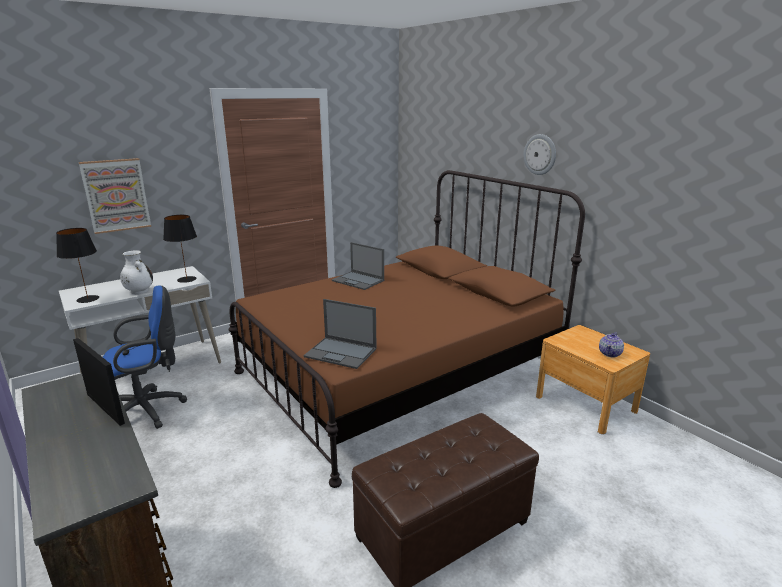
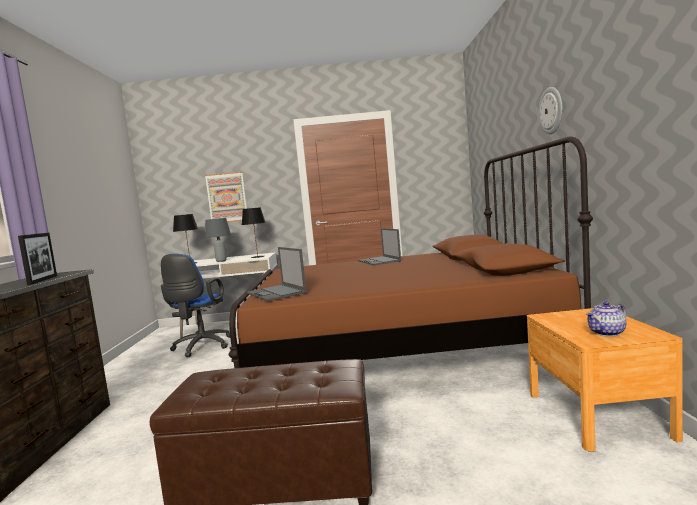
camera: 35 degrees right, 15 degrees down
(139, 291) = (221, 261): white vase -> grey table lamp
(148, 410) = (201, 347): blue office chair -> blue office chair turned 90 degrees clockwise

